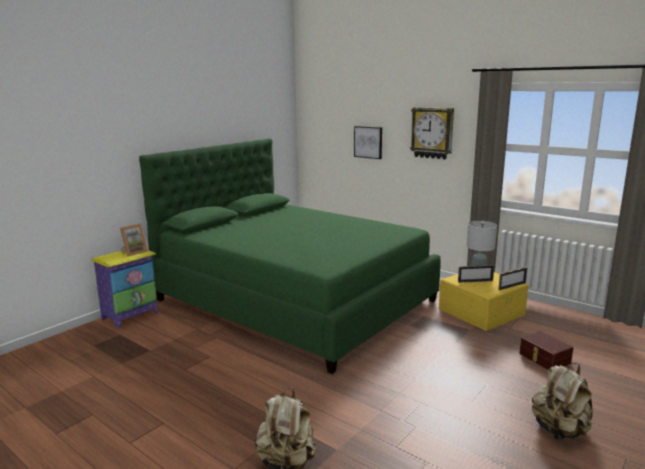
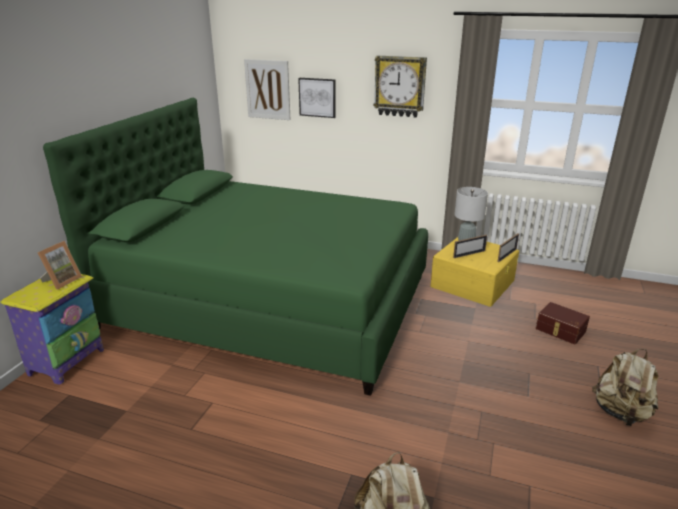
camera: 20 degrees left, 10 degrees up
(332, 136) = (268, 89): none -> picture

